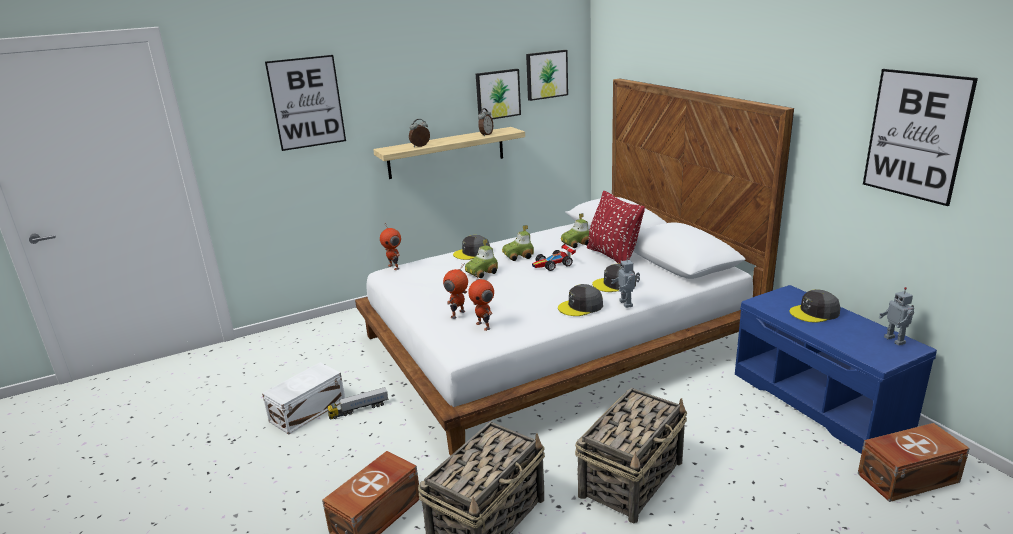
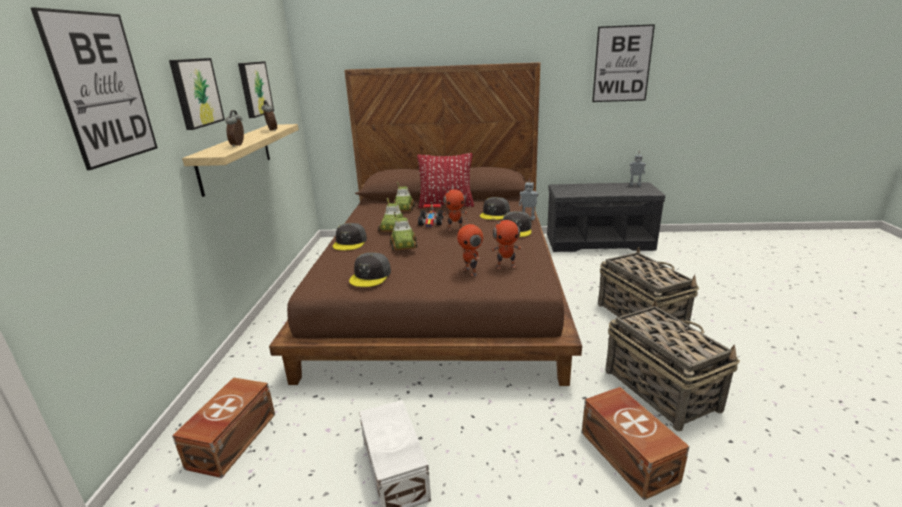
camera: 60 degrees left, 0 degrees up
(359, 409) = (434, 426): toy truck -> none
(394, 267) = (312, 280): toy robot -> toy robot (455, 229)
(546, 74) = (276, 70): picture -> picture (196, 92)
(554, 341) = (441, 291): white bed -> brown bed
(814, 313) = (590, 188): grey cap -> grey cap (370, 276)
(821, 400) = (599, 242): blue bench -> grey bench
(906, 477) = (677, 248): brown storage box -> brown storage box (230, 441)

